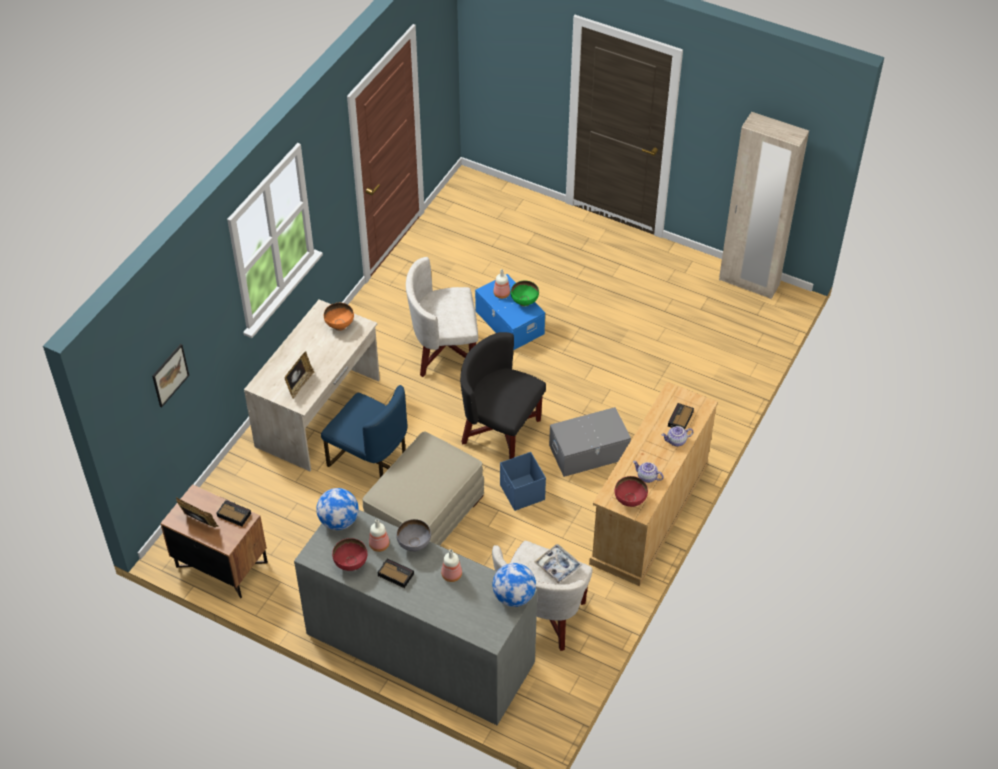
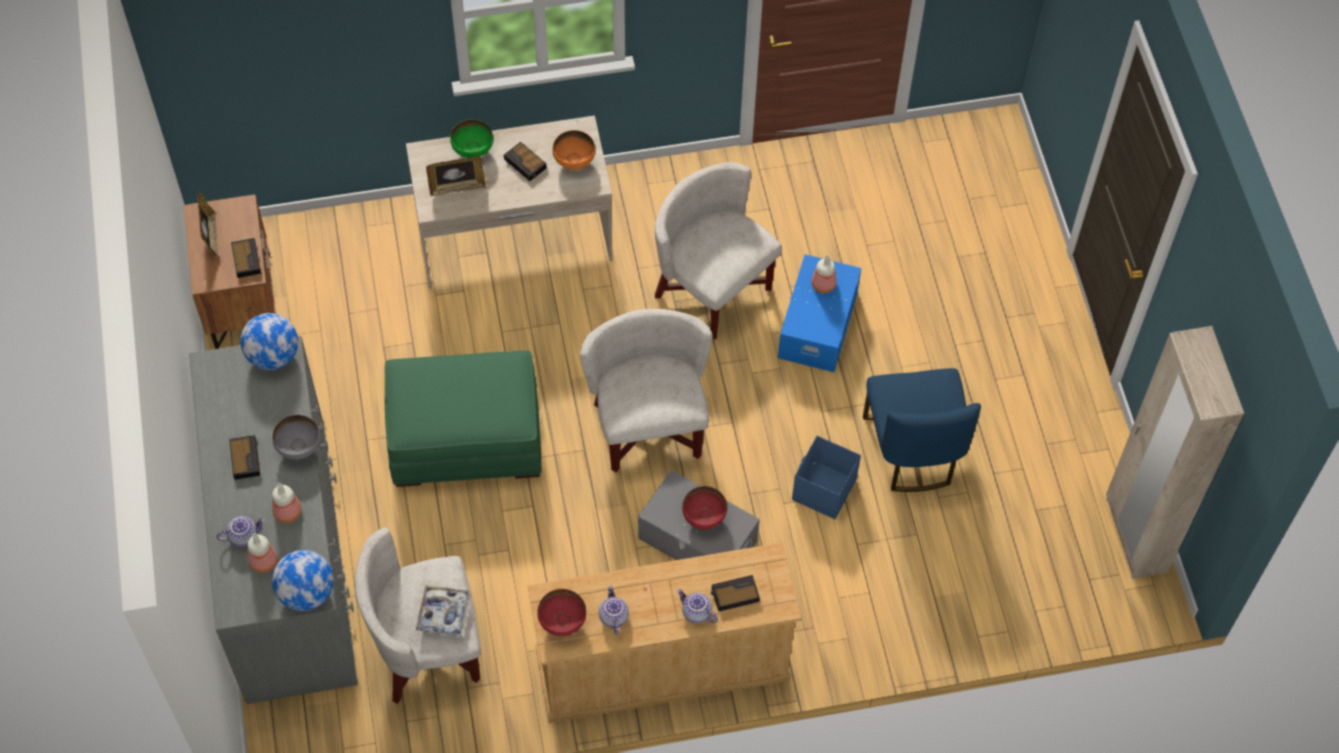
camera: 50 degrees right, 10 degrees up
(170, 375) = (284, 61): picture -> none
(318, 346) = (526, 164): none -> alarm clock
(350, 564) = (226, 407): red bowl -> red bowl (704, 517)
(369, 458) = (494, 331): blue chair -> blue chair (912, 450)
(380, 544) = (273, 416): bottle -> bottle (264, 562)
(425, 513) = (466, 437): beige ottoman -> green ottoman
(447, 605) = (243, 535): none -> teapot
(500, 430) = (649, 428): black armchair -> white armchair
(522, 493) = (577, 513): blue storage box -> blue storage box (823, 490)
(524, 302) = (833, 316): green bowl -> green bowl (472, 151)

